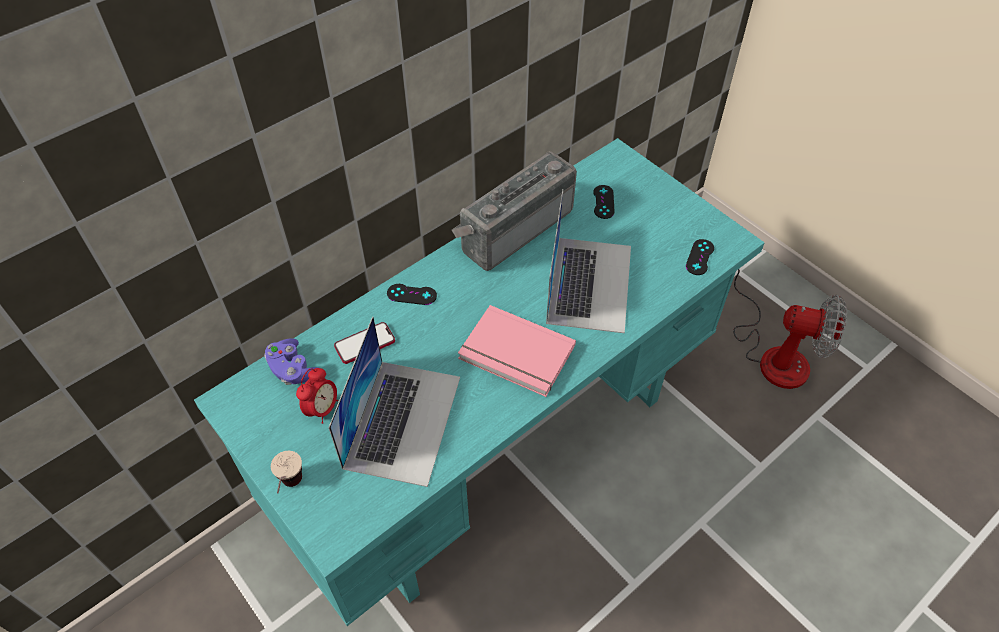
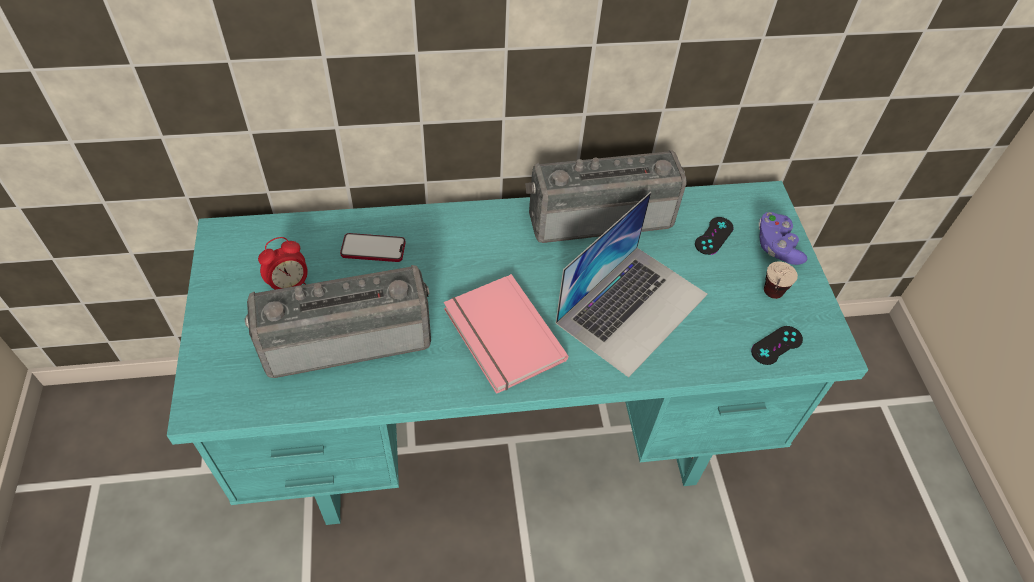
camera: 30 degrees right, 0 degrees up
(291, 489) = (206, 340): cup -> cup (769, 299)
(293, 370) = (295, 238): purple game controller -> purple game controller (776, 247)
(402, 420) = (347, 337): laptop -> radio
(411, 294) = (451, 227): black game controller -> none
(773, 353) = (863, 512): fan -> none

